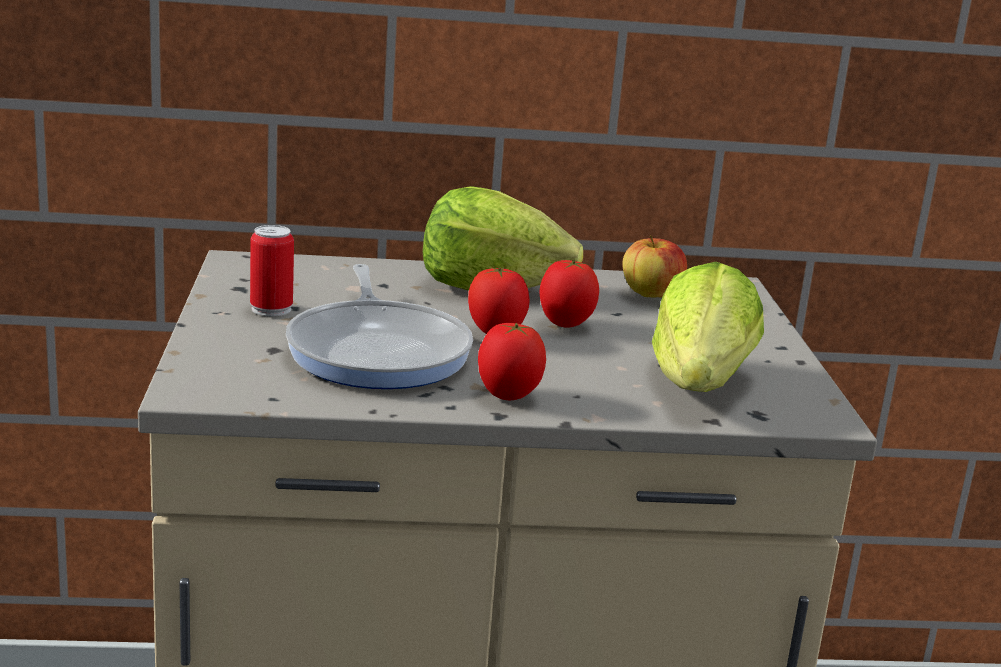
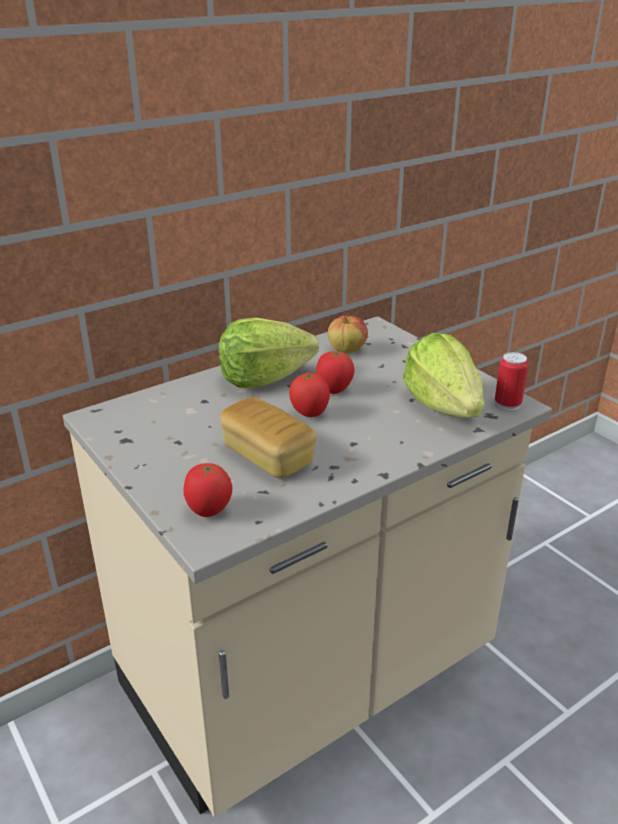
camera: 30 degrees left, 10 degrees up
(271, 309) = (166, 449): can -> can (507, 404)
(379, 351) = (268, 456): frying pan -> bread
(508, 396) = (372, 458): tomato -> tomato (209, 511)

